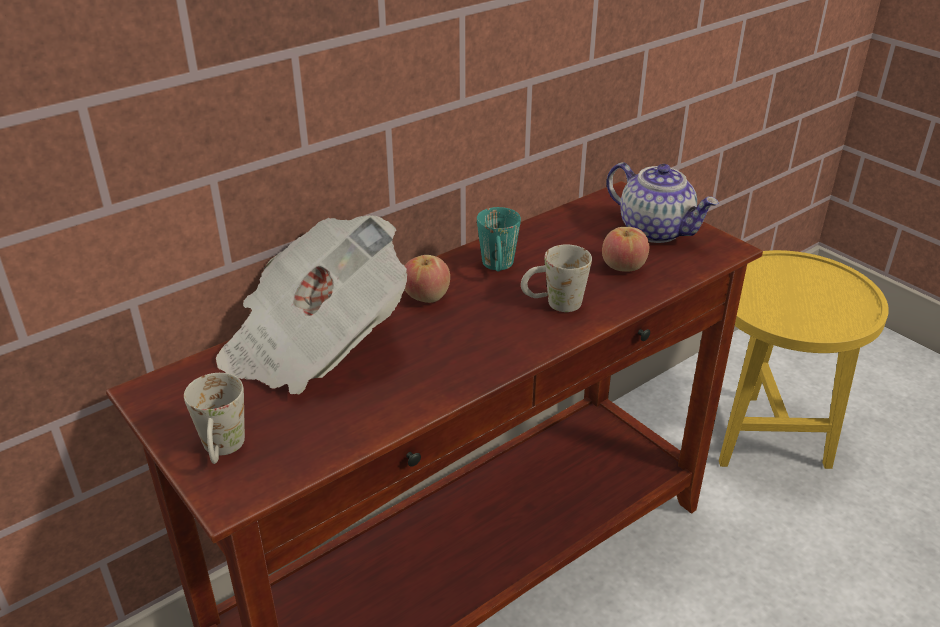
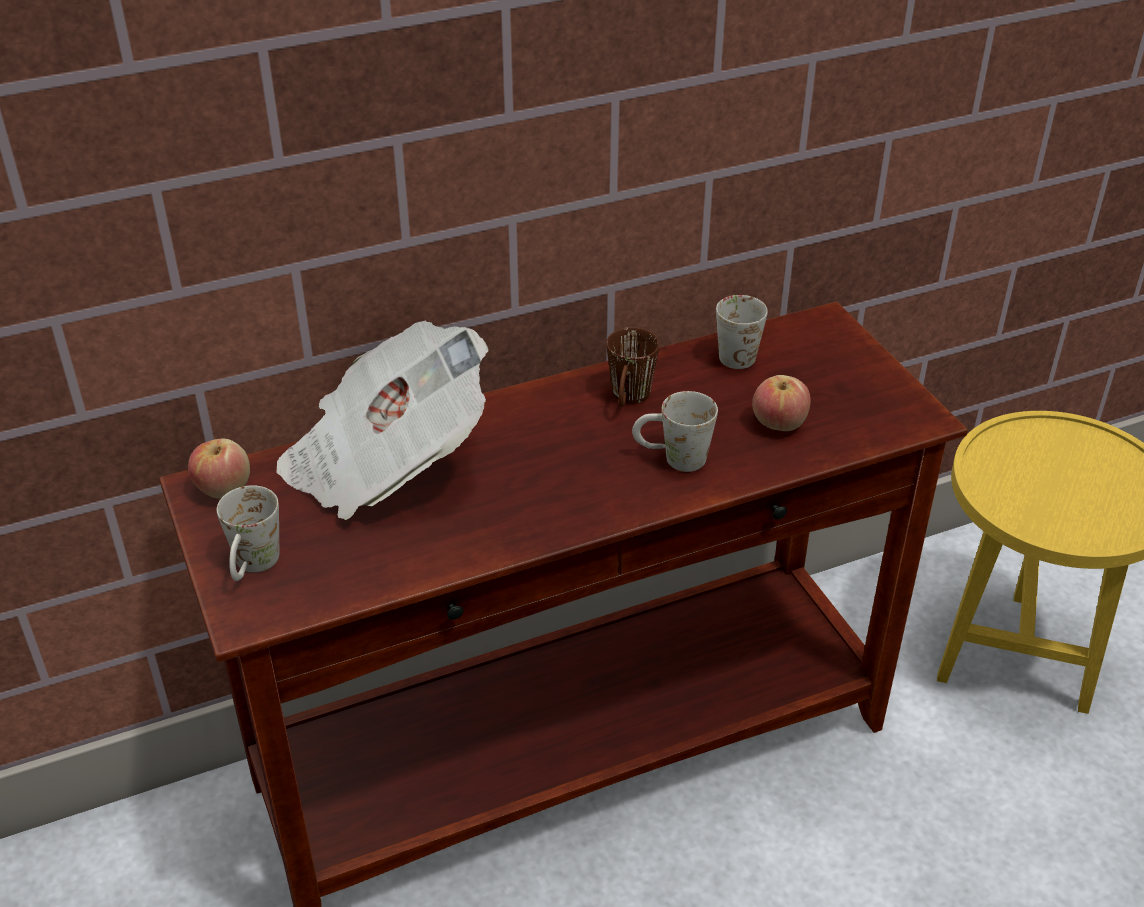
camera: 15 degrees right, 5 degrees up
(426, 296) = (530, 424): apple -> apple (223, 488)
(498, 268) = (628, 400): turquoise mug -> brown mug
(563, 223) = (733, 351): none -> white mug
(656, 230) = (845, 380): teapot -> none

